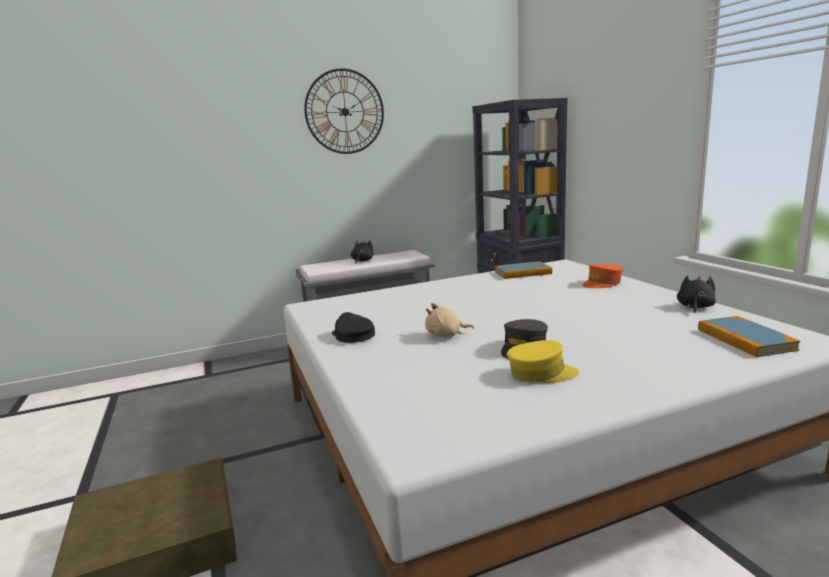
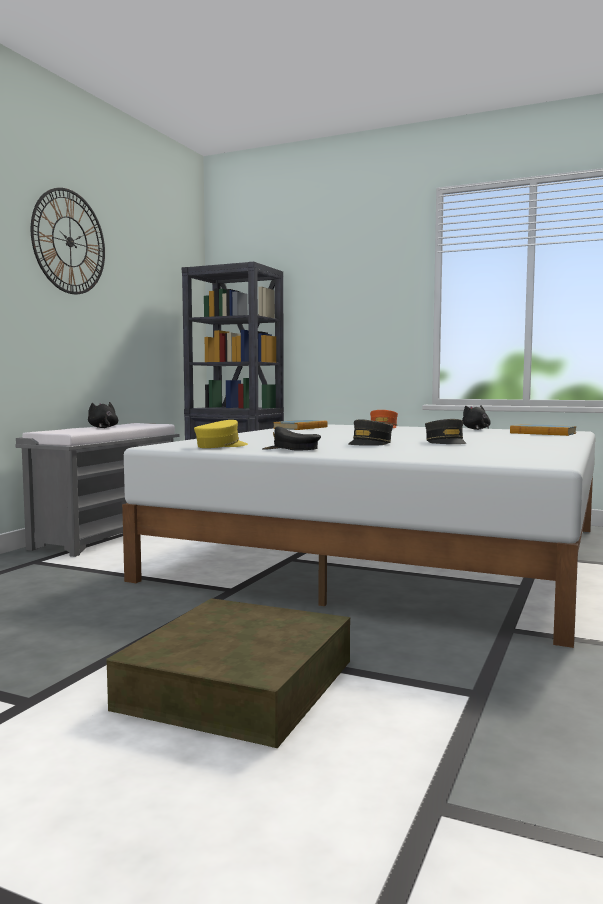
camera: 45 degrees left, 10 degrees down
(446, 335) = (370, 444): beige plush toy -> grey cap
(541, 373) = (494, 446): yellow cap -> yellow cap (221, 446)

